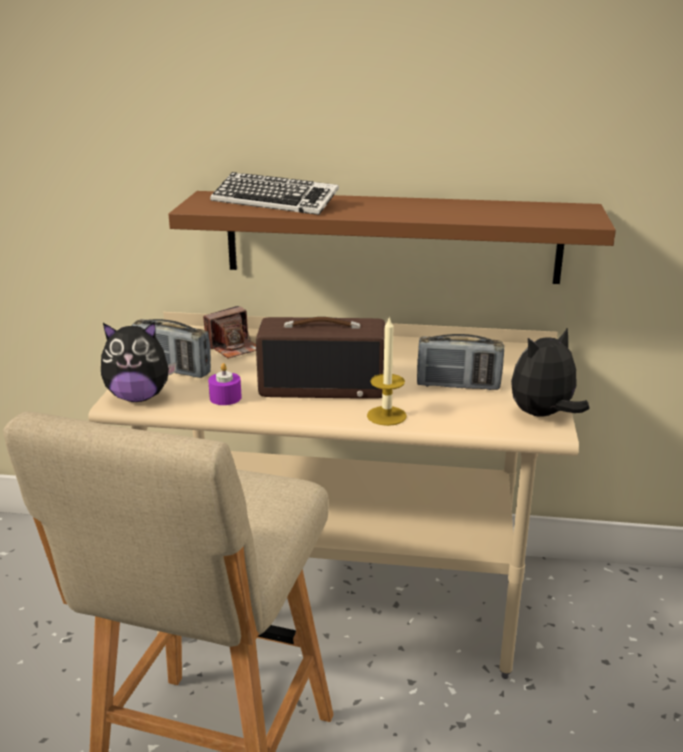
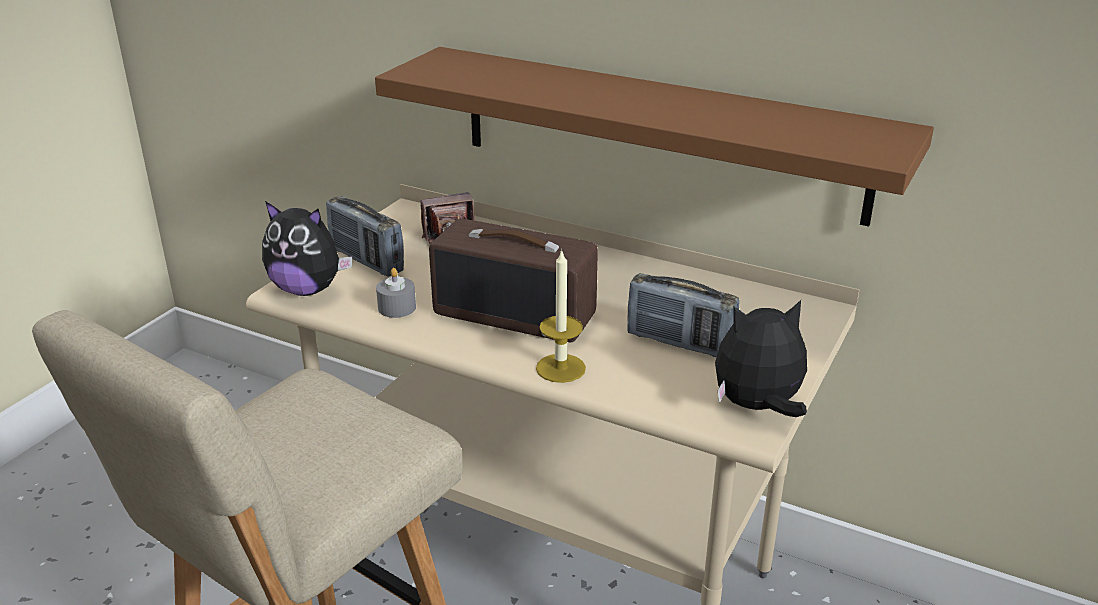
camera: 20 degrees right, 5 degrees up
(225, 398) = (397, 307): purple candle -> grey candle
(274, 202) = (507, 75): keyboard -> none

